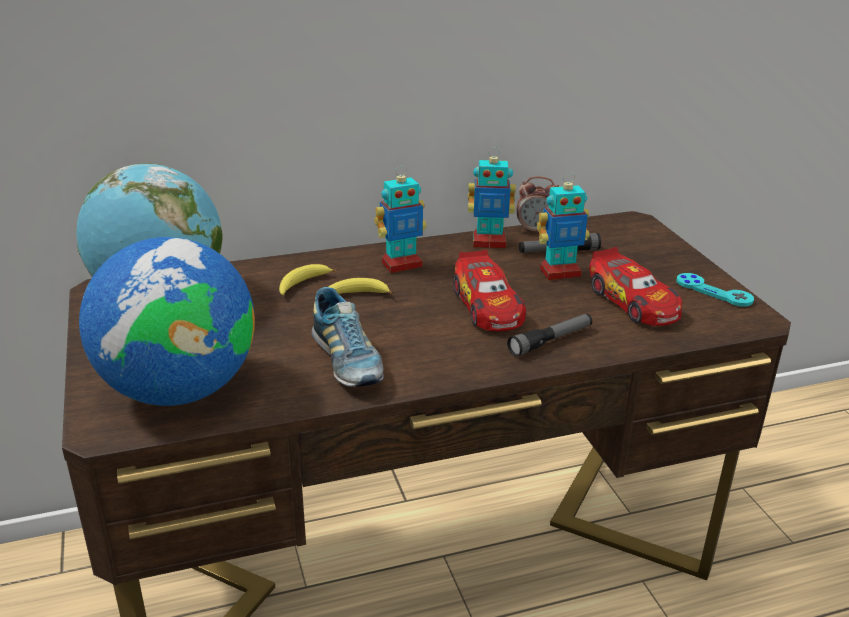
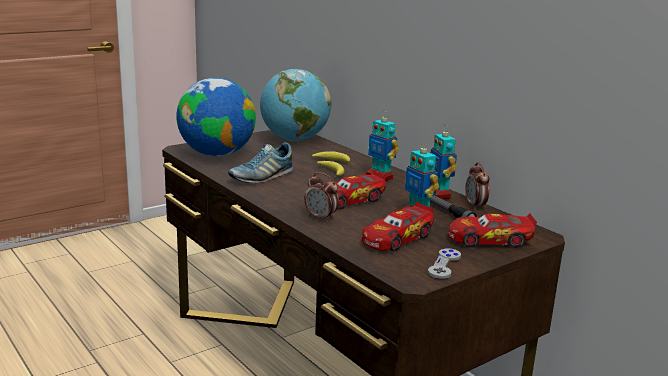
camera: 70 degrees right, 10 degrees down
(551, 341) = (321, 218): flashlight -> alarm clock
(644, 250) = (489, 240): none -> toy car
(713, 291) = (444, 265): turquoise game controller -> grey game controller

